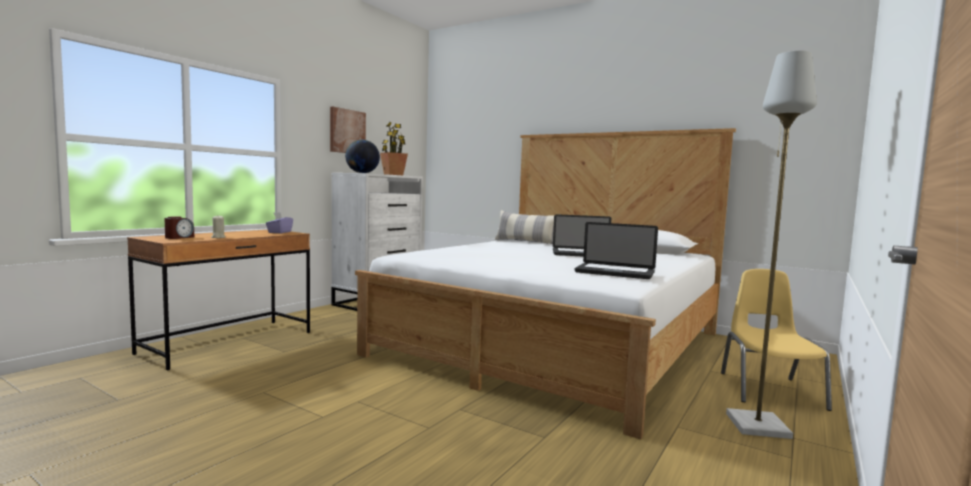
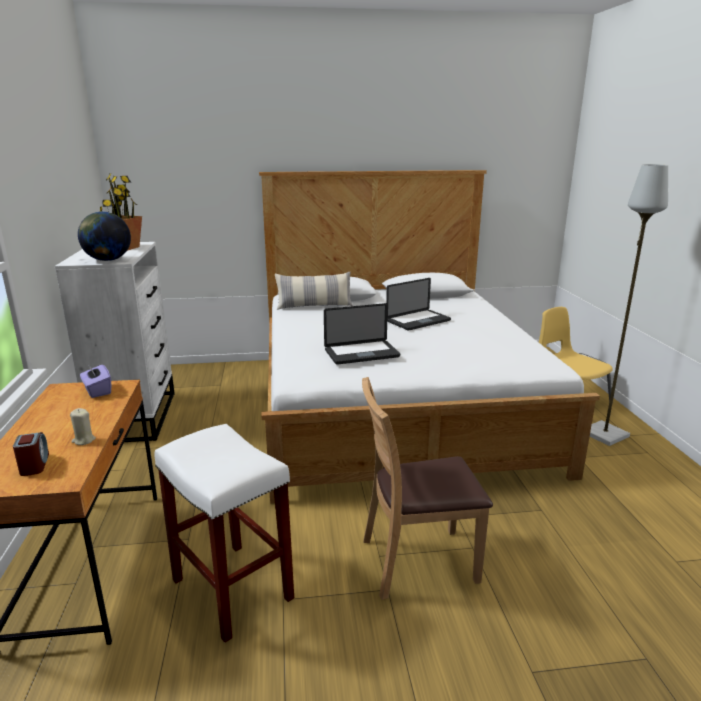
camera: 40 degrees left, 15 degrees up
(254, 377) = (234, 590): none -> white stool
(347, 131) = (48, 194): picture -> none
(373, 415) = (417, 561): none -> brown chair
(614, 272) = (508, 348): laptop -> laptop (361, 353)

